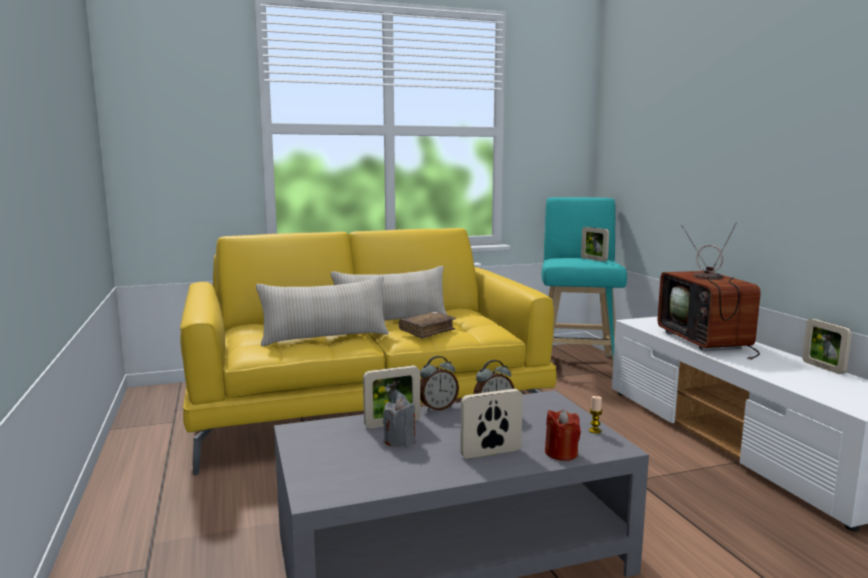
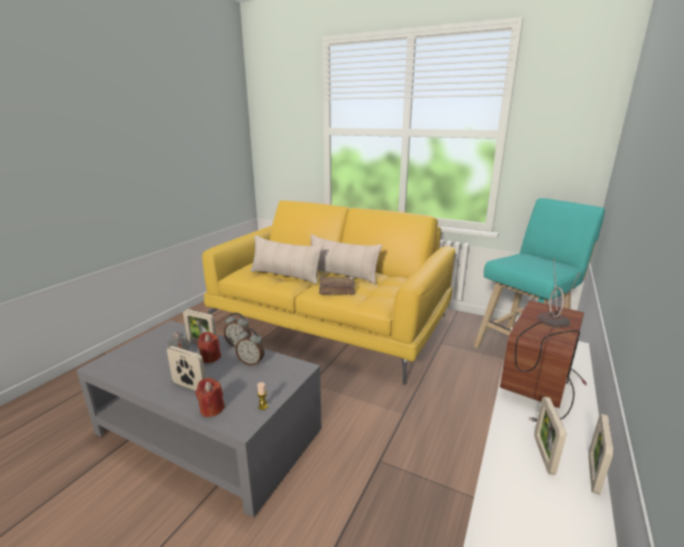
camera: 45 degrees right, 10 degrees up
(440, 428) = (210, 357): none -> red candle
(593, 259) = (542, 265): picture frame -> picture frame (543, 454)

